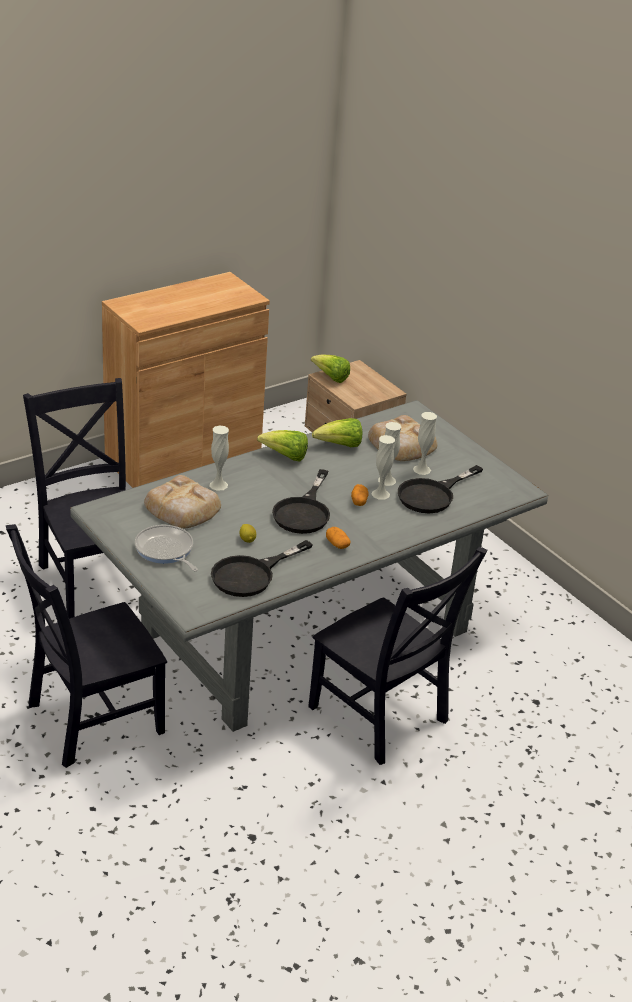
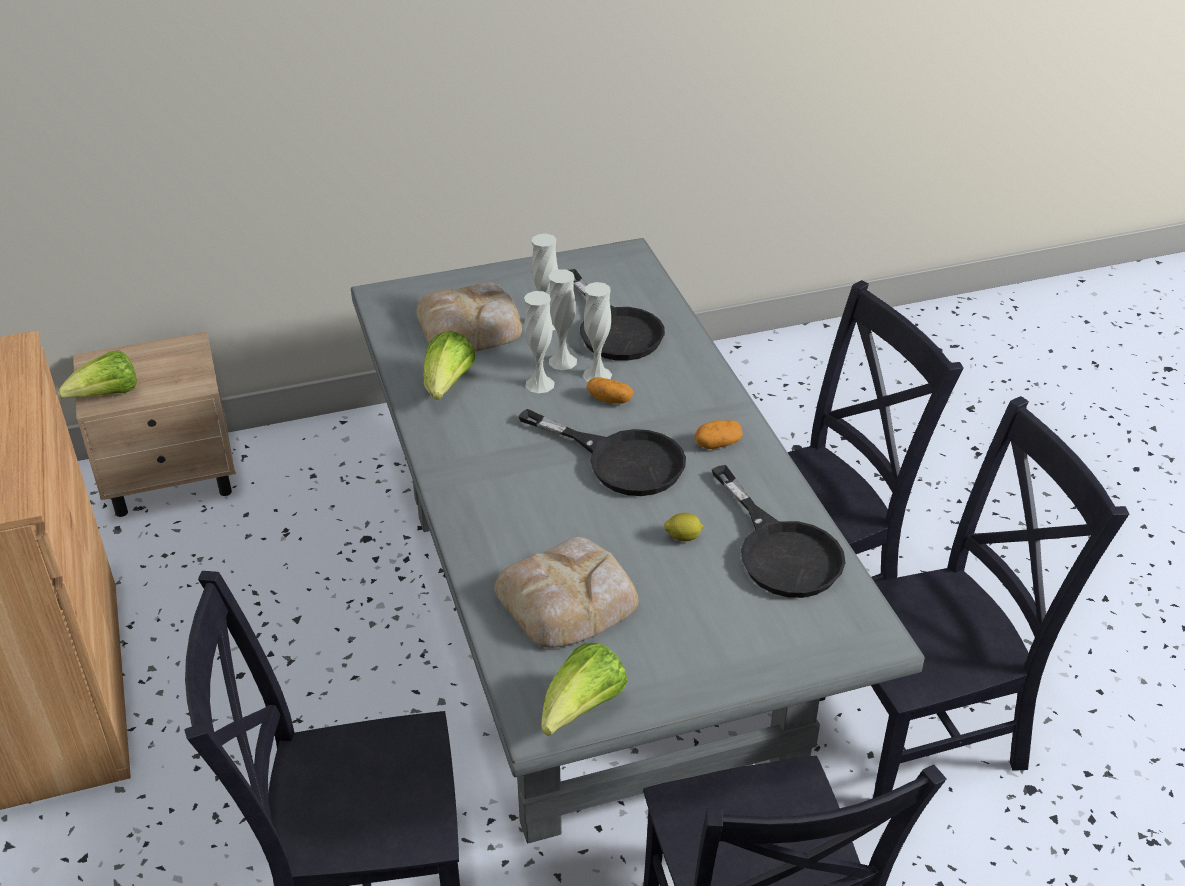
camera: 70 degrees left, 5 degrees up
(165, 550) = (692, 643): frying pan -> none
(218, 485) = (511, 542): white vase -> white vase (540, 384)
(284, 784) = (926, 729): none -> black chair
(285, 456) = (454, 449): lettuce -> lettuce (582, 709)

